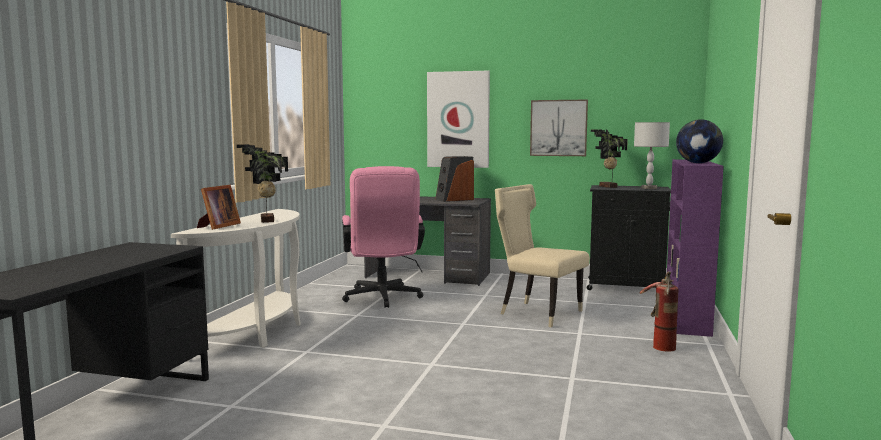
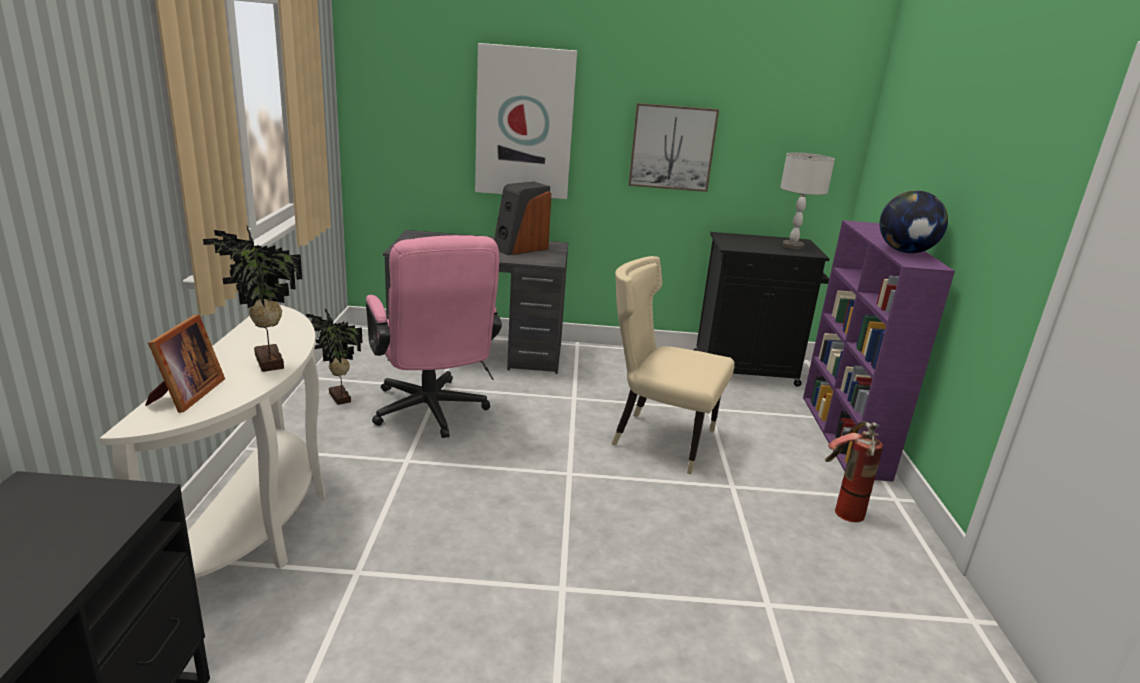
camera: 15 degrees left, 15 degrees up
(607, 187) = (737, 241): potted plant -> potted plant (338, 398)

